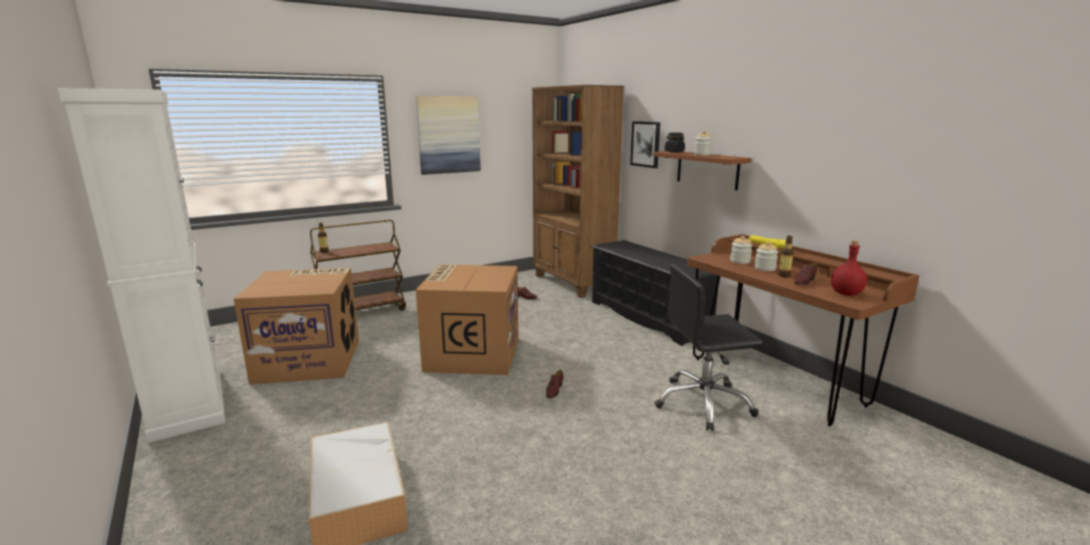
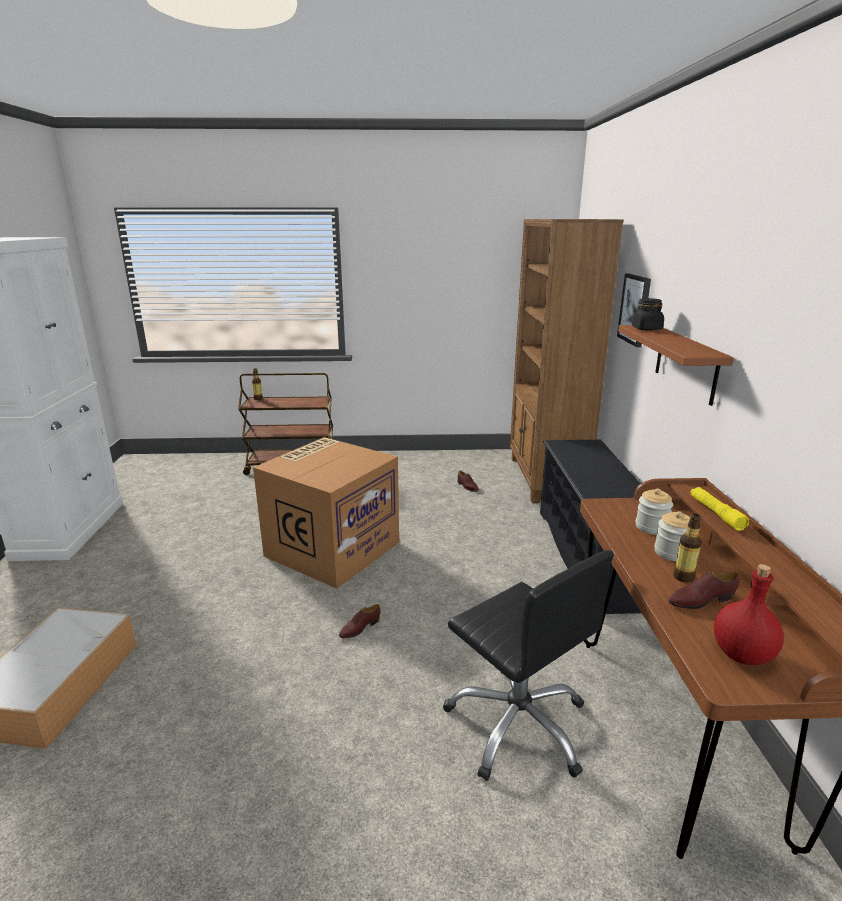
camera: 30 degrees right, 5 degrees up
(310, 360) = (194, 511): cardboard box -> none
(448, 135) = (414, 277): picture -> none
(702, 154) = (671, 340): jar -> none
(703, 403) = (518, 724): black office chair -> black office chair turned 150 degrees counterclockwise

